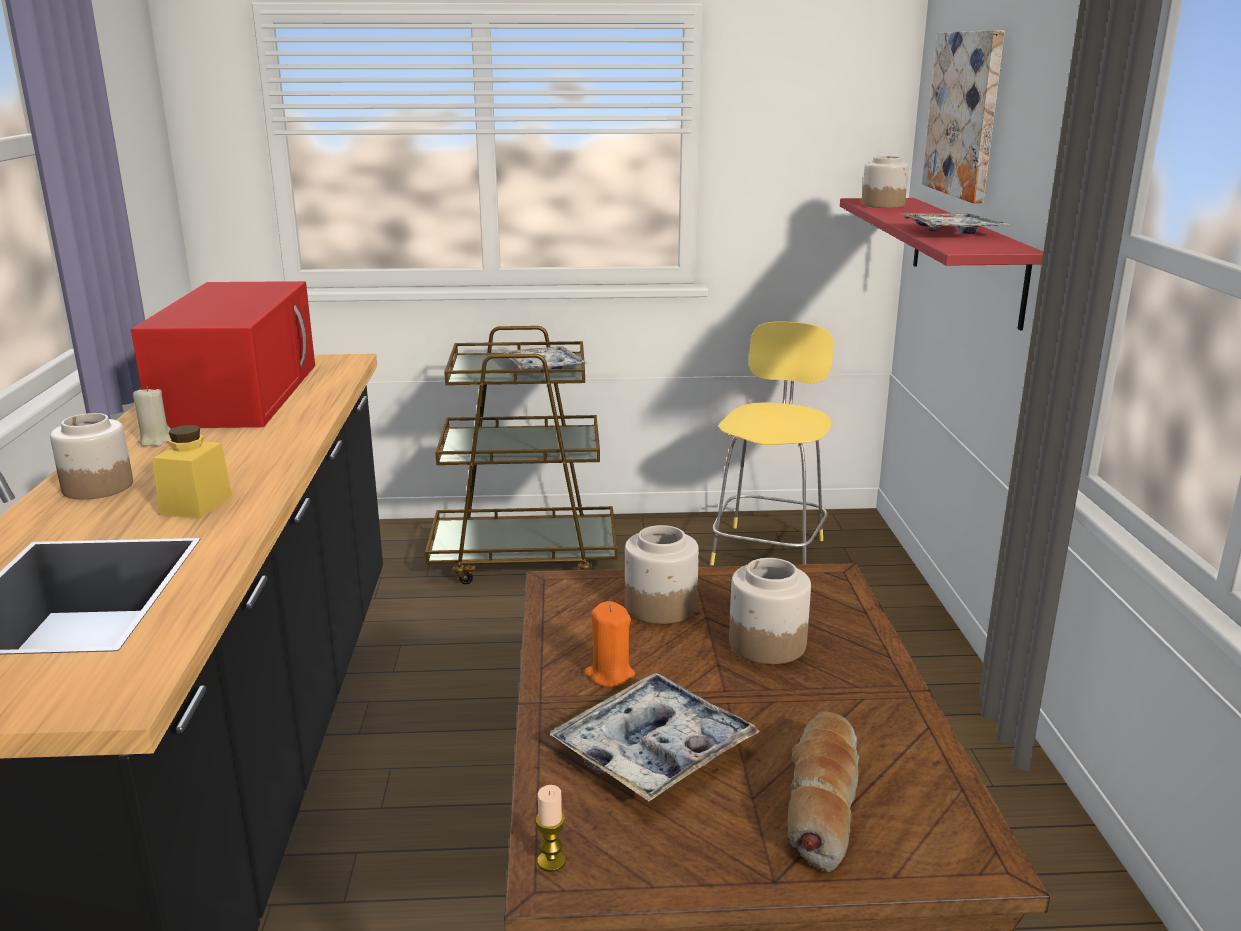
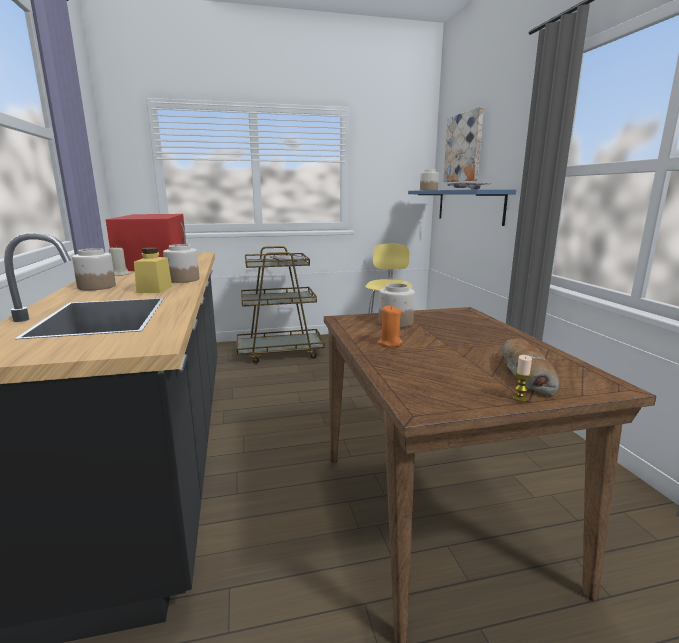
camera: 10 degrees left, 5 degrees down
(551, 861) = (412, 404): candle -> candle (520, 398)
(653, 750) = (431, 364): tray -> none
(766, 643) = (453, 330): jar -> jar (182, 279)
(966, 257) = (469, 206): red shelf -> blue shelf

